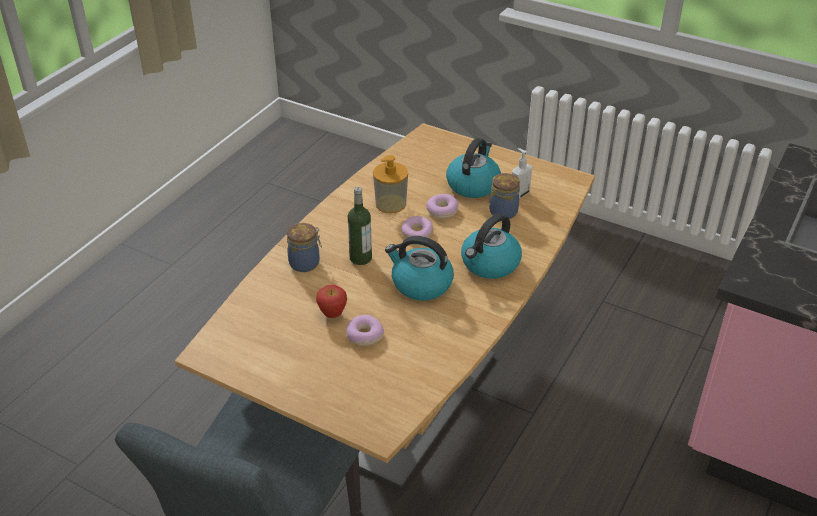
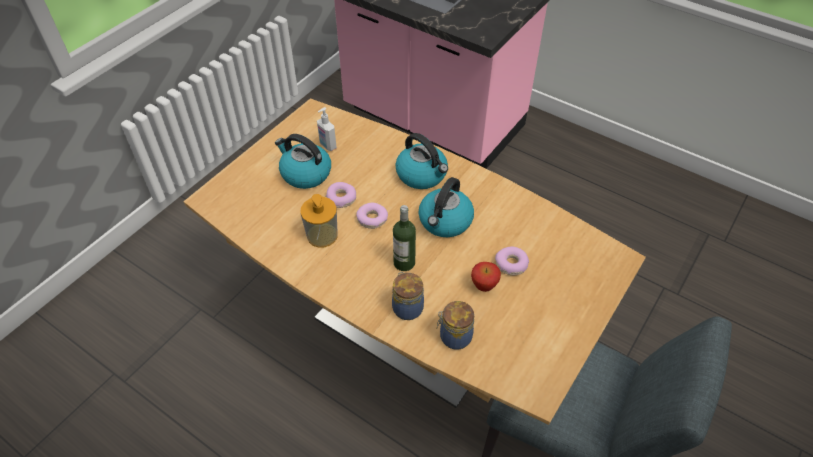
camera: 85 degrees left, 10 degrees up
(503, 211) = (350, 158): jar -> jar (454, 337)

